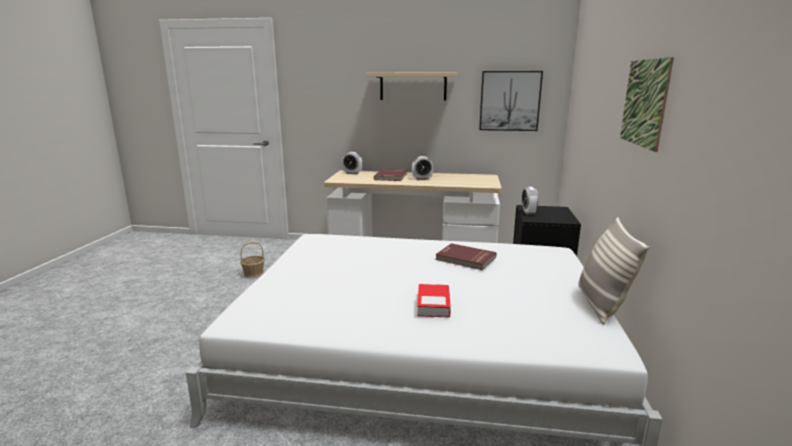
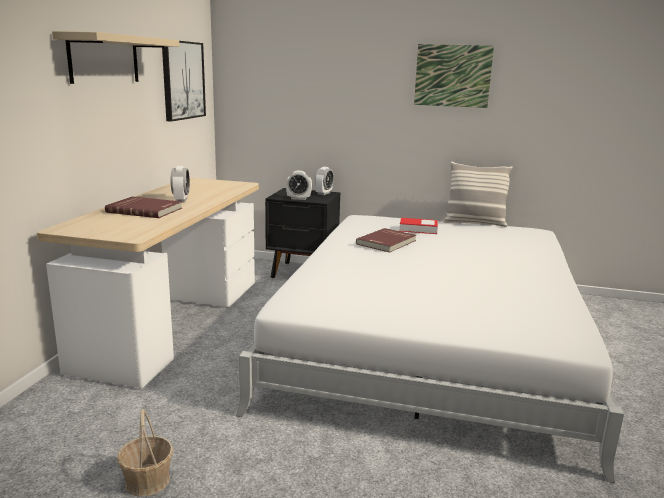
camera: 85 degrees left, 0 degrees up
(352, 173) = (85, 226): alarm clock -> alarm clock (323, 193)
(433, 304) = (494, 262): book -> book (418, 229)

